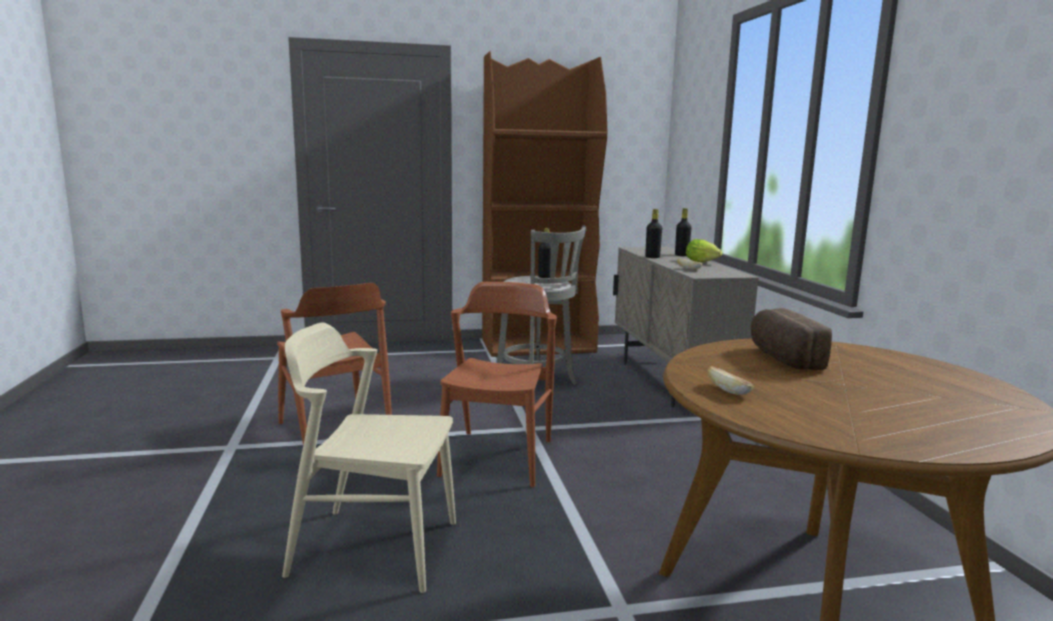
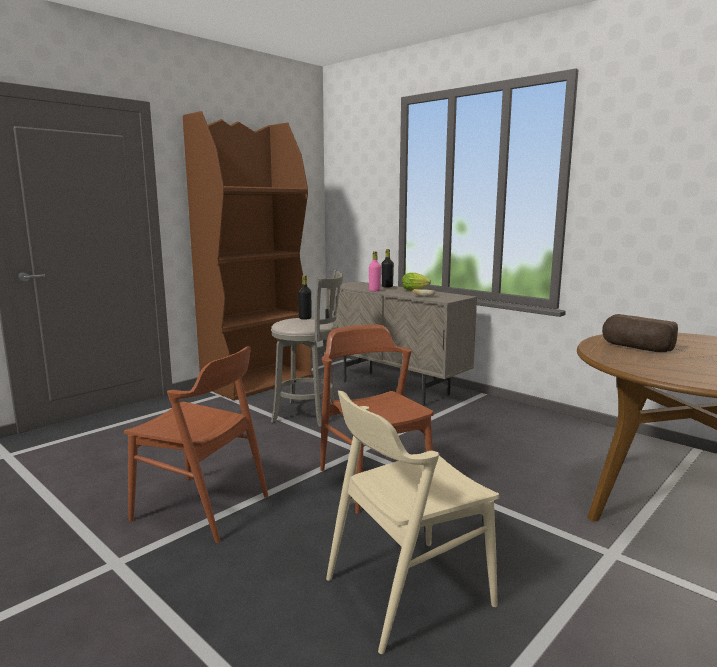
camera: 35 degrees left, 0 degrees up
(652, 257) = (374, 290): black bottle -> pink bottle
(728, 391) = (678, 374): bread -> none

